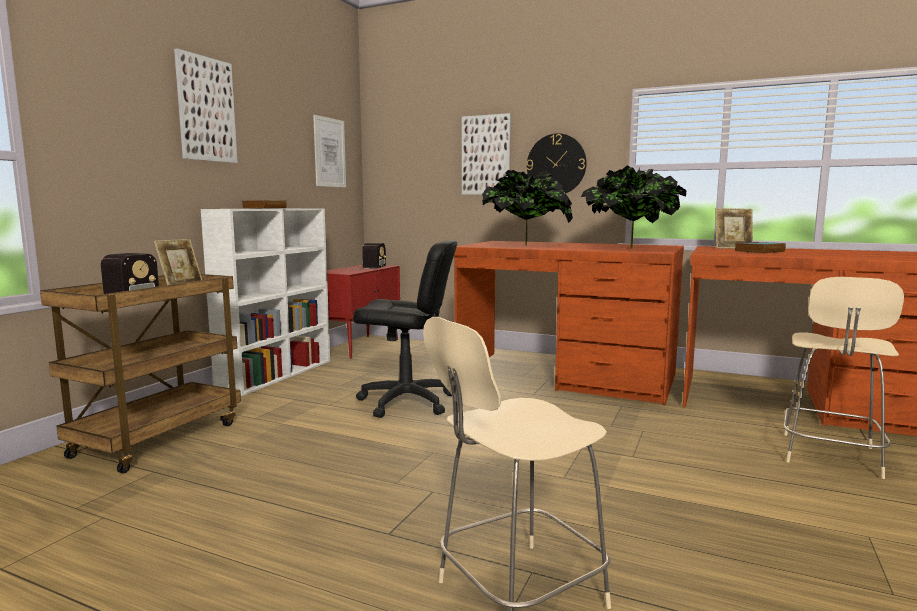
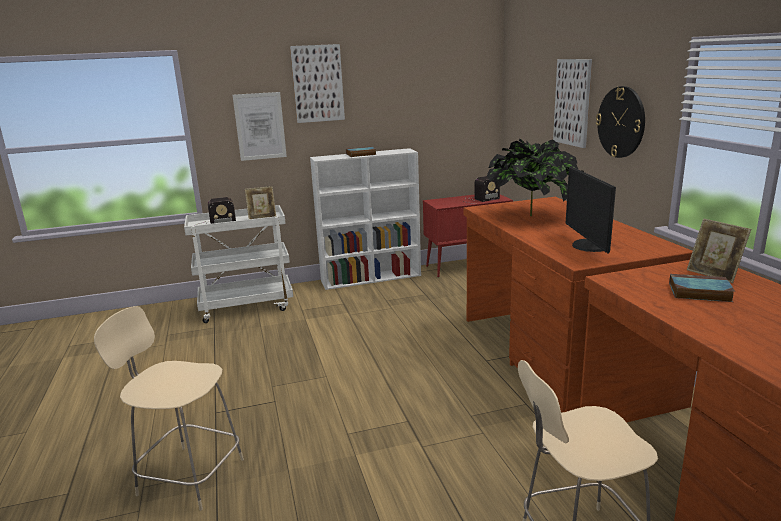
camera: 50 degrees right, 10 degrees up
(159, 438) = (247, 306): brown cart -> white cart
(329, 152) = (454, 94): picture -> picture (260, 126)
(406, 402) = (391, 331): black office chair -> none
(629, 248) = (589, 246): potted plant -> monitor

